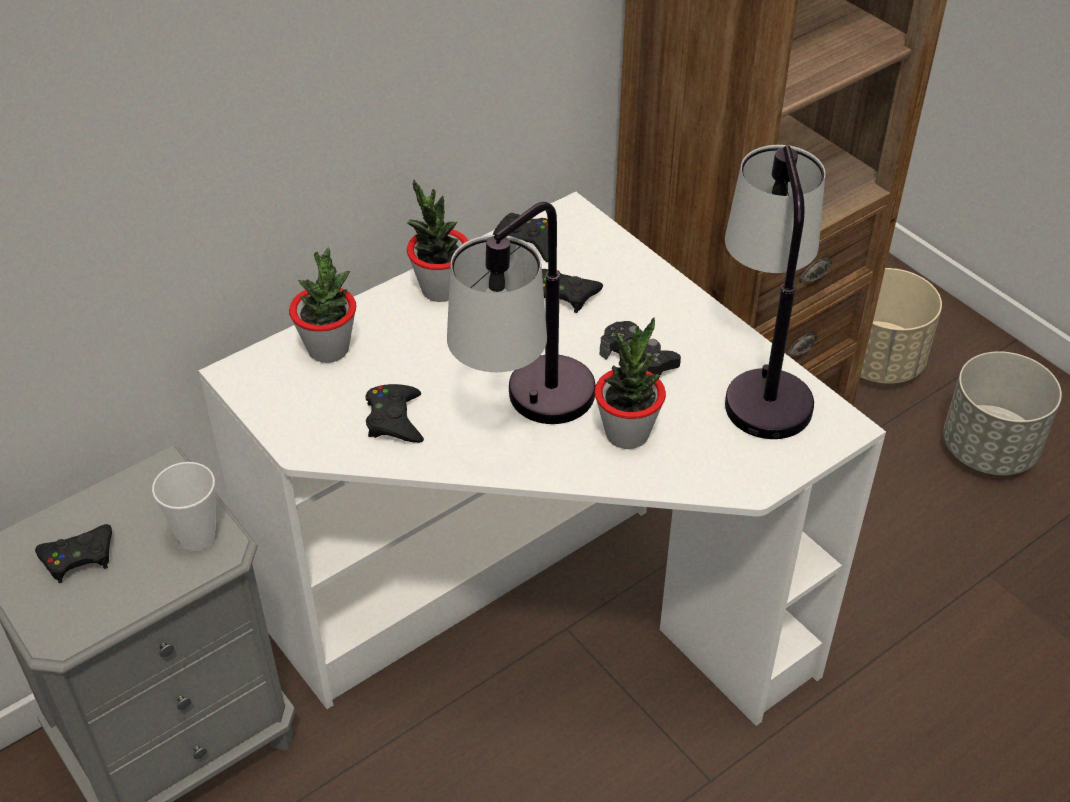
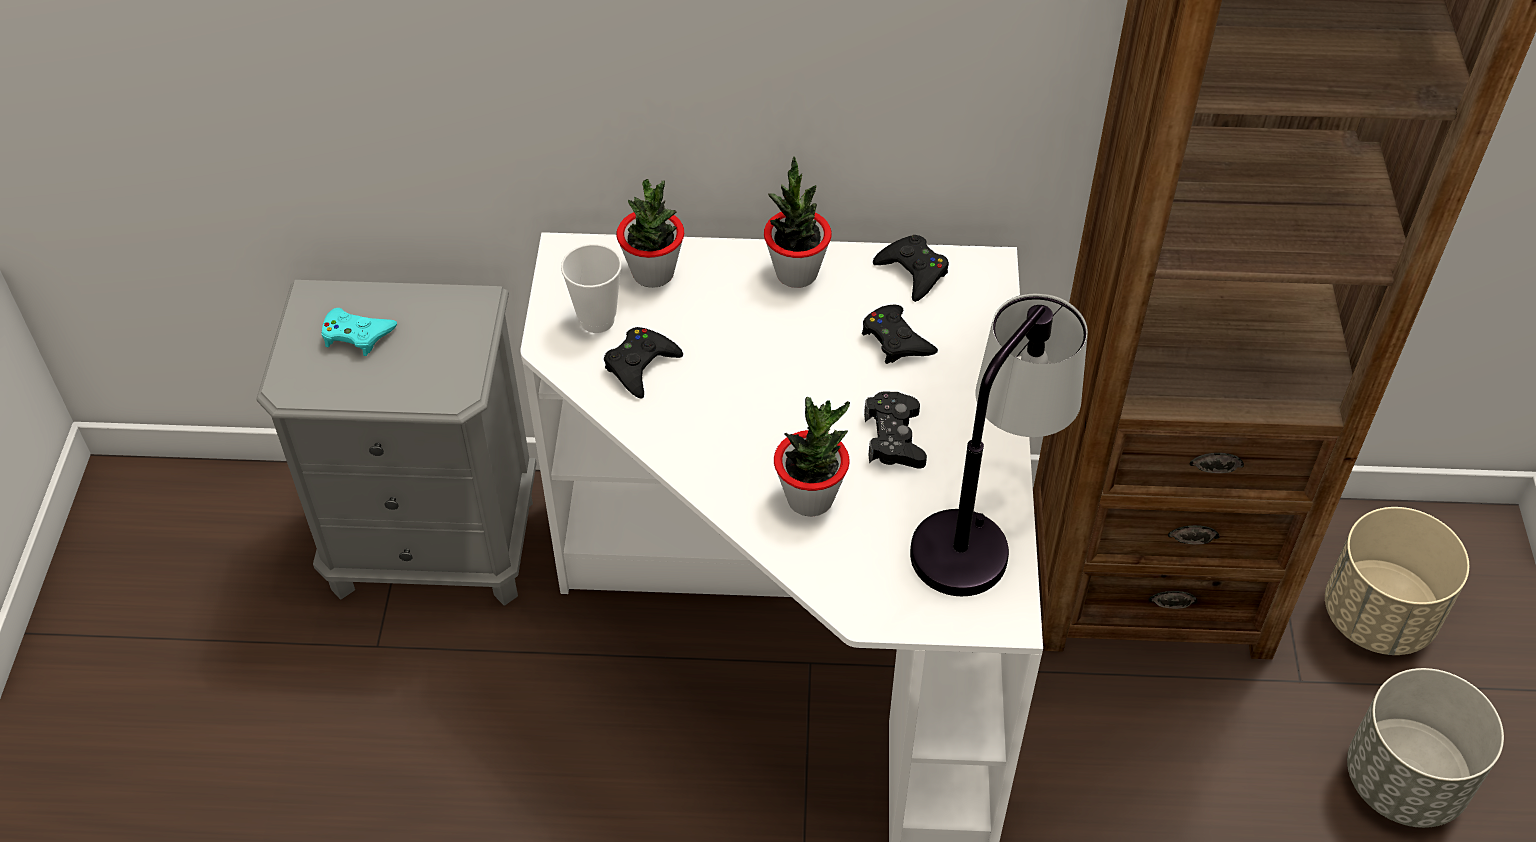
camera: 40 degrees right, 5 degrees up
(78, 557) = (357, 335): black game controller -> turquoise game controller
(197, 537) = (447, 372): cup -> cup (597, 320)
(527, 419) = (743, 433): table lamp -> none

